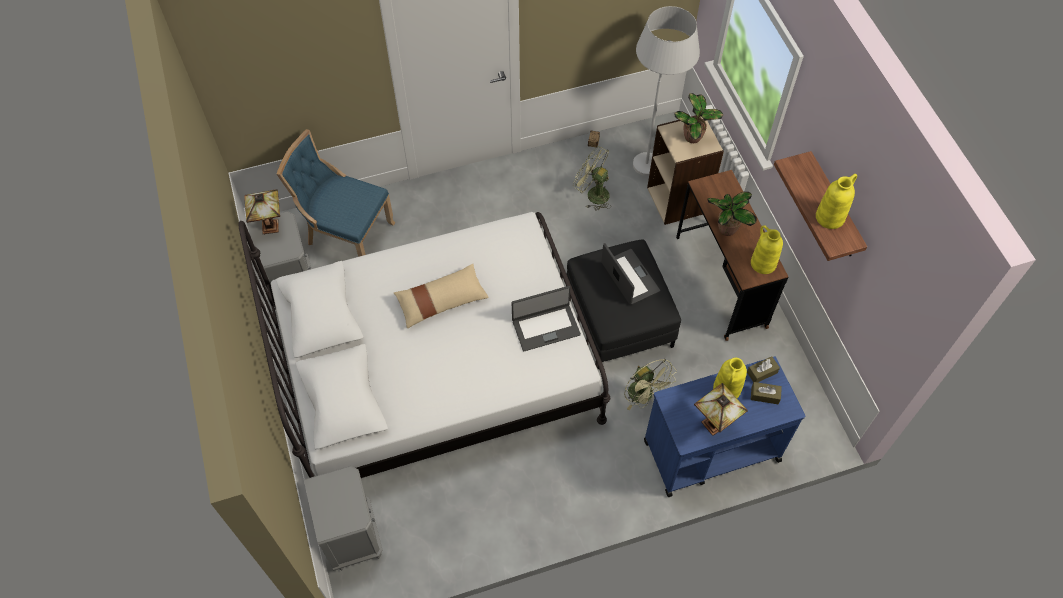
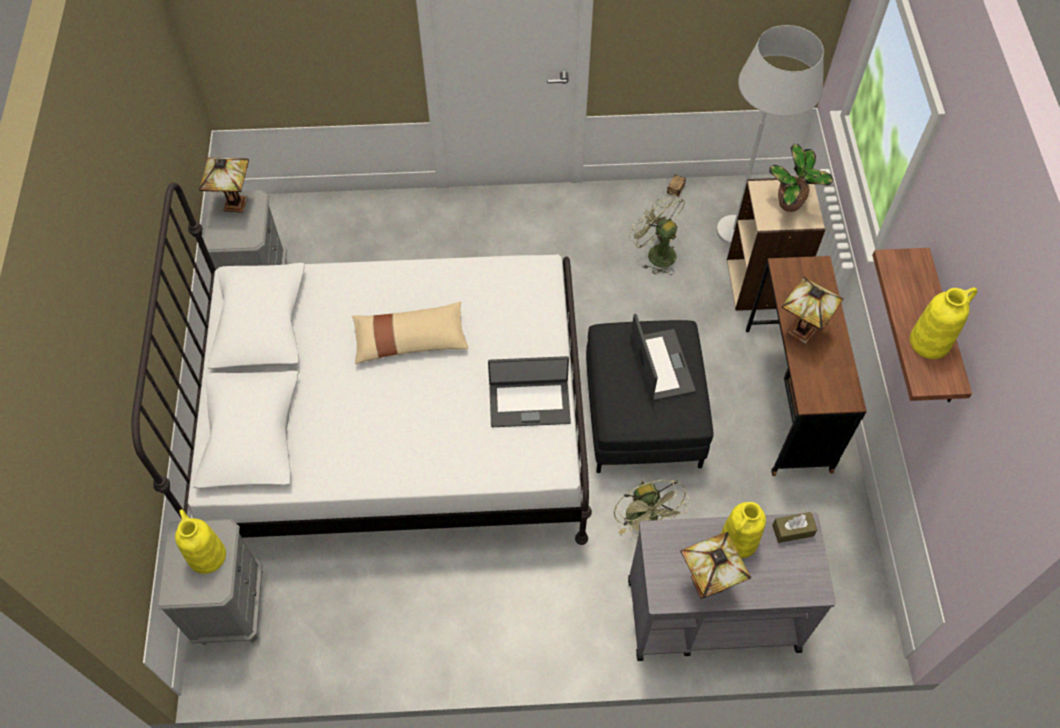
camera: 15 degrees right, 0 degrees up
(347, 235) = (342, 238): blue chair -> none
(710, 450) = (711, 614): blue cart -> grey cart
(726, 229) = (799, 331): potted plant -> table lamp
(762, 263) = (836, 386): yellow vase -> yellow vase (206, 555)
(764, 395) = (787, 562): brown tissue box -> none

